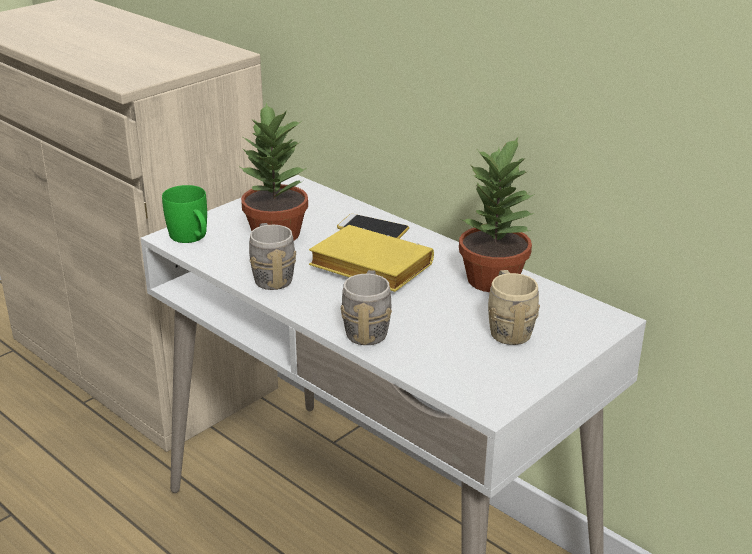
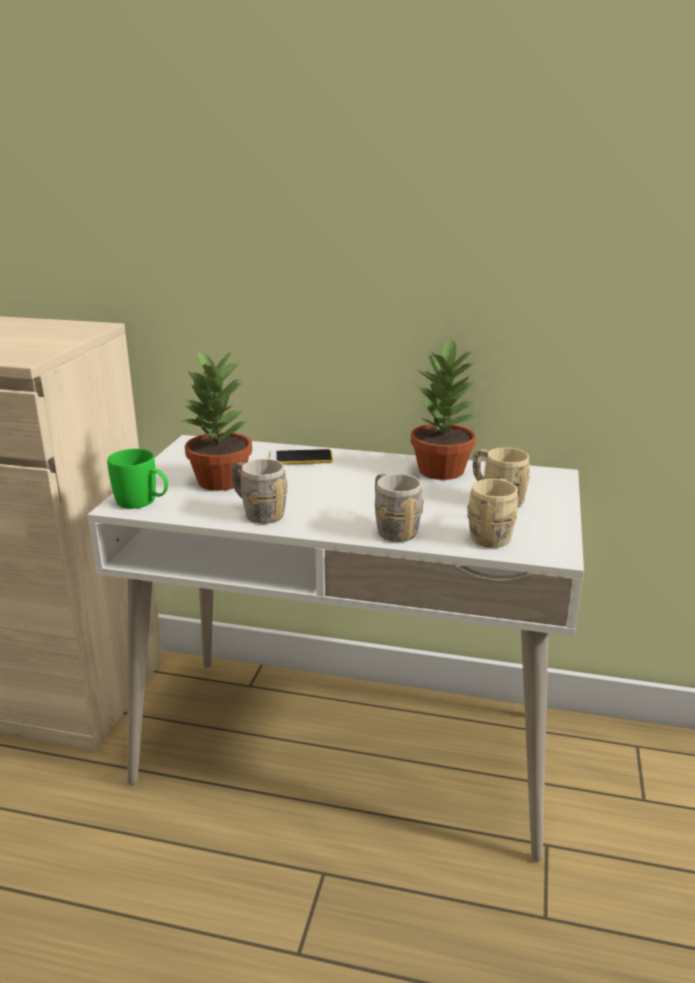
camera: 30 degrees left, 5 degrees down
(367, 268) = (333, 486): yellow book -> none
(454, 364) = (493, 534): none -> beige mug

